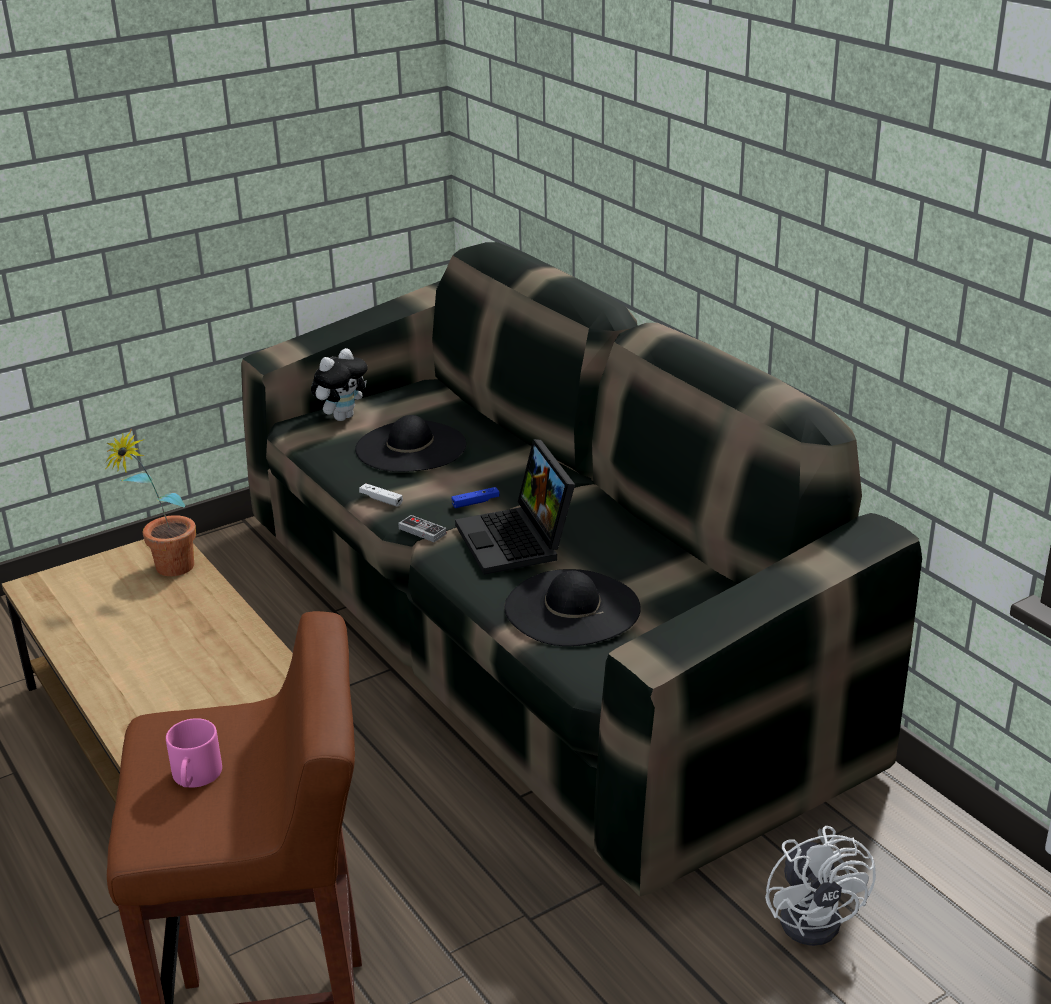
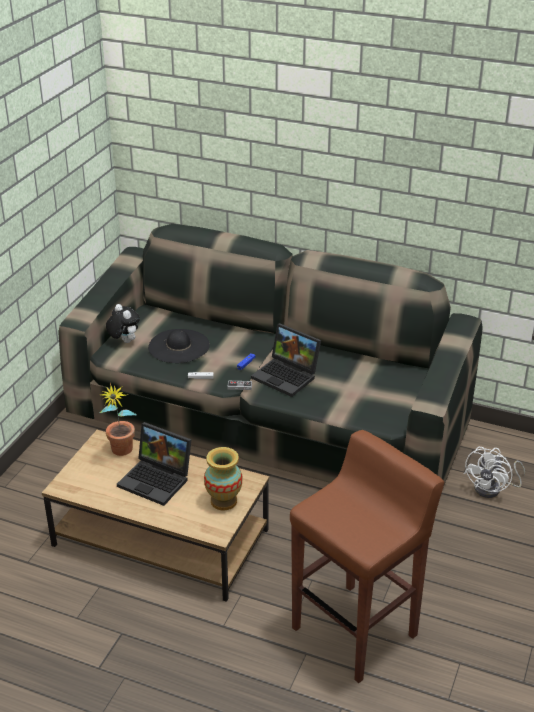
camera: 35 degrees left, 5 degrees up
(163, 628) = (157, 480): none -> laptop
(196, 777) = (353, 519): pink mug -> none
(211, 699) = (224, 501): none -> vase
(342, 417) = (124, 341): plush toy -> plush toy turned 45 degrees counterclockwise
(572, 608) = (345, 398): black hat -> none
(817, 916) = (493, 489): white fan -> white fan turned 75 degrees clockwise

